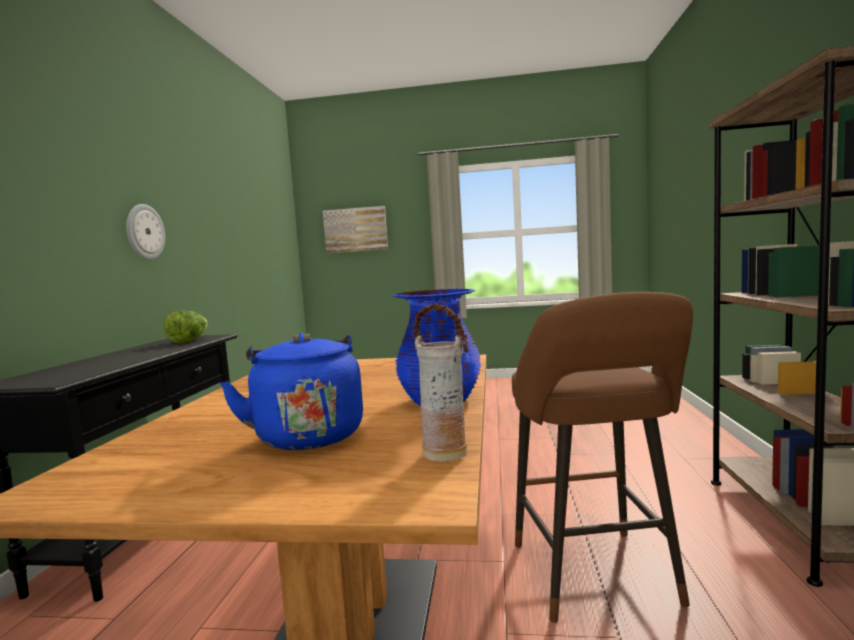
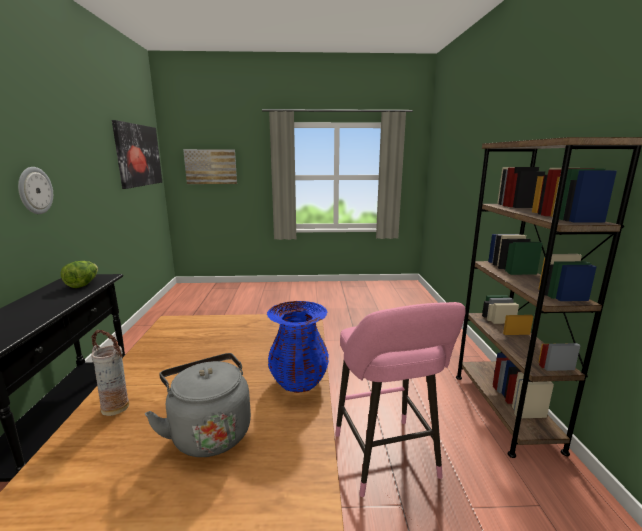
camera: 10 degrees left, 10 degrees up
(268, 215) = (138, 155): none -> picture
(307, 435) = (209, 431): blue kettle -> grey kettle
(445, 453) = (313, 457): vase -> vase (116, 407)
(597, 579) = (388, 460): brown stool -> pink stool

